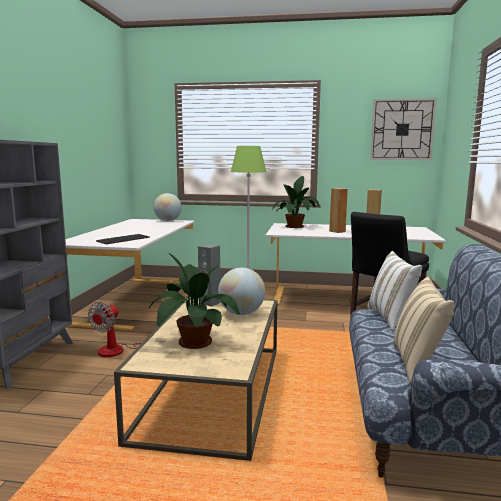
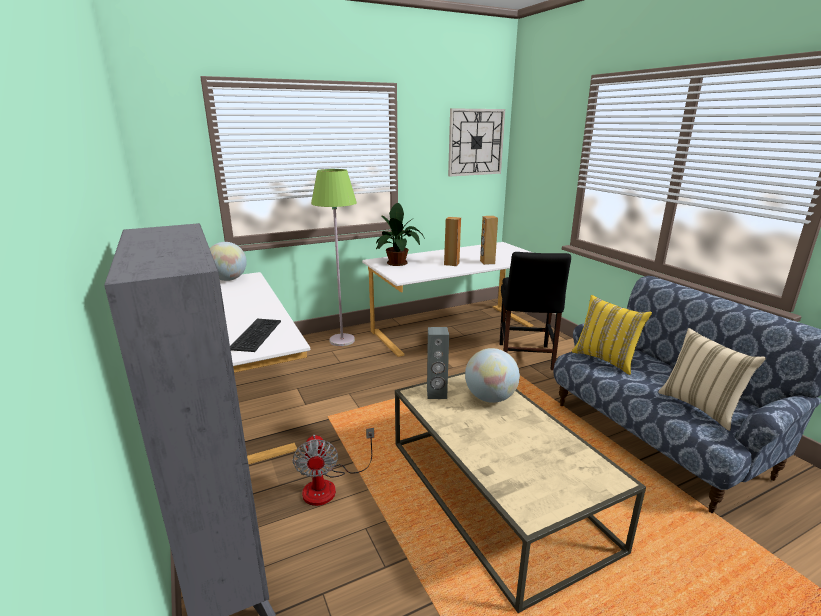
camera: 35 degrees left, 10 degrees up
(192, 341) = (517, 458): potted plant -> none
(391, 318) = (605, 359): white pillow -> yellow pillow

